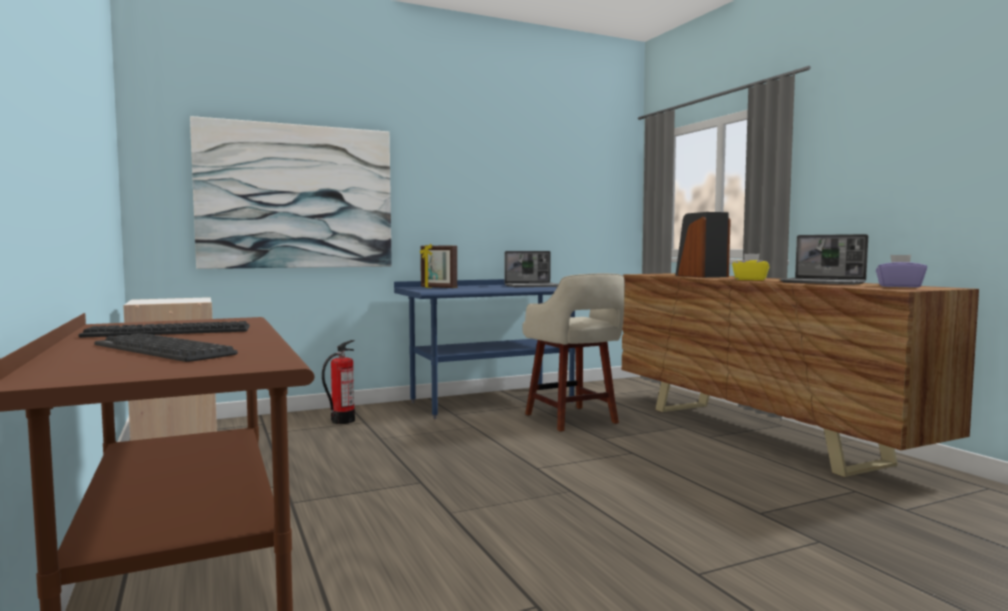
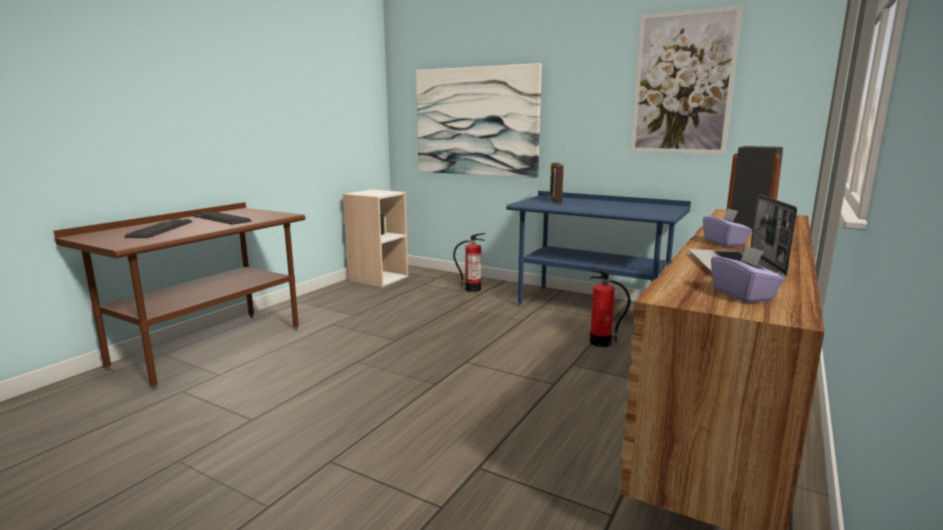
camera: 55 degrees right, 10 degrees up
(530, 168) = (682, 84): none -> picture
(533, 286) = (637, 209): laptop -> none
(572, 420) = (600, 342): beige stool -> fire extinguisher
(750, 280) = (724, 242): yellow tissue box -> purple tissue box

